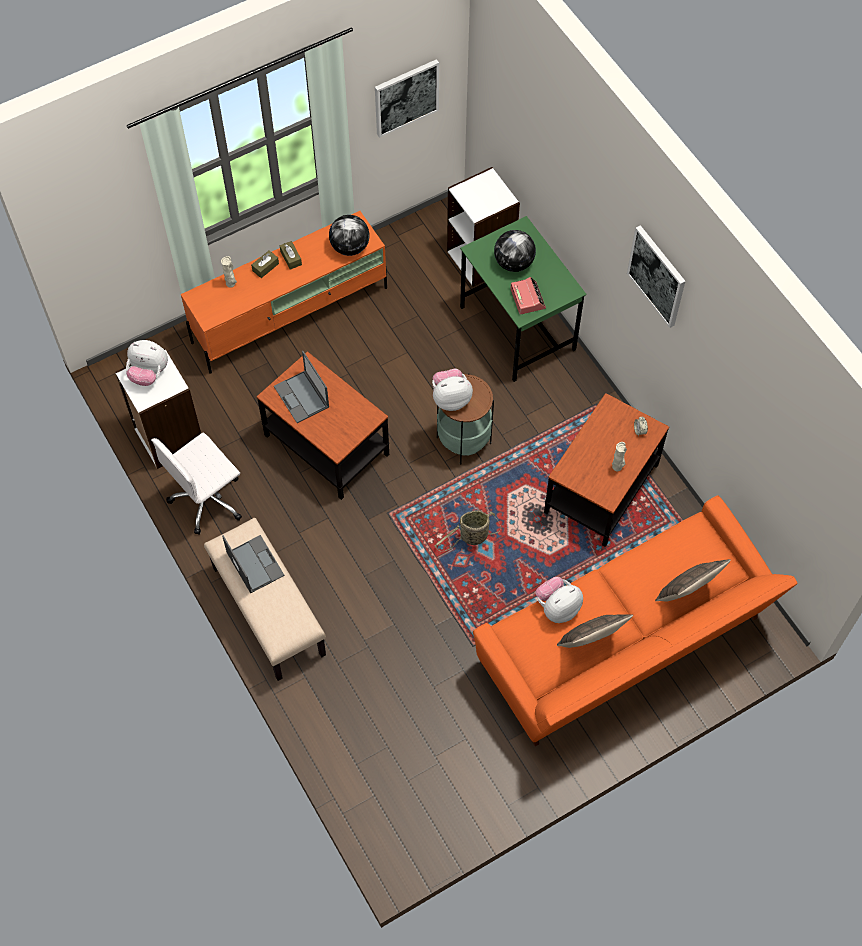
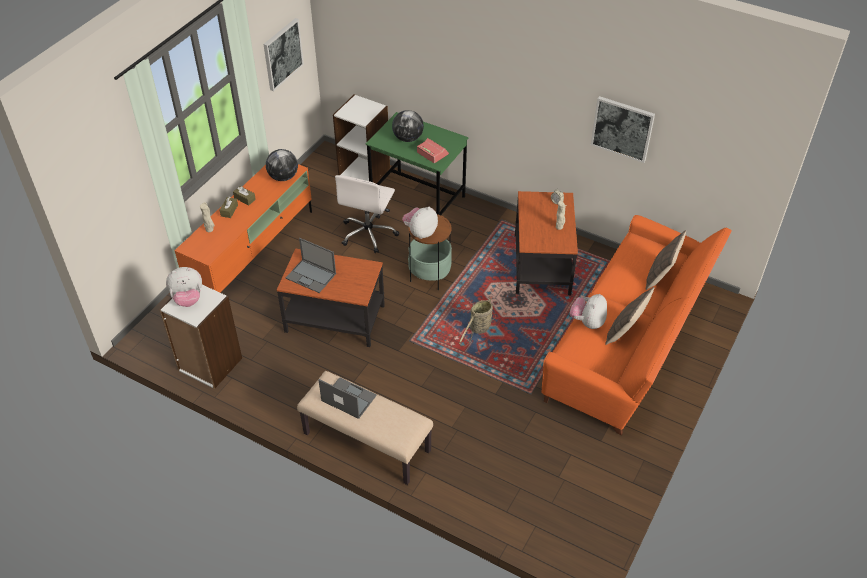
camera: 30 degrees left, 15 degrees down
(208, 499) = (269, 391): white office chair -> white office chair (369, 233)
(657, 275) = (536, 69): picture -> picture (622, 128)

